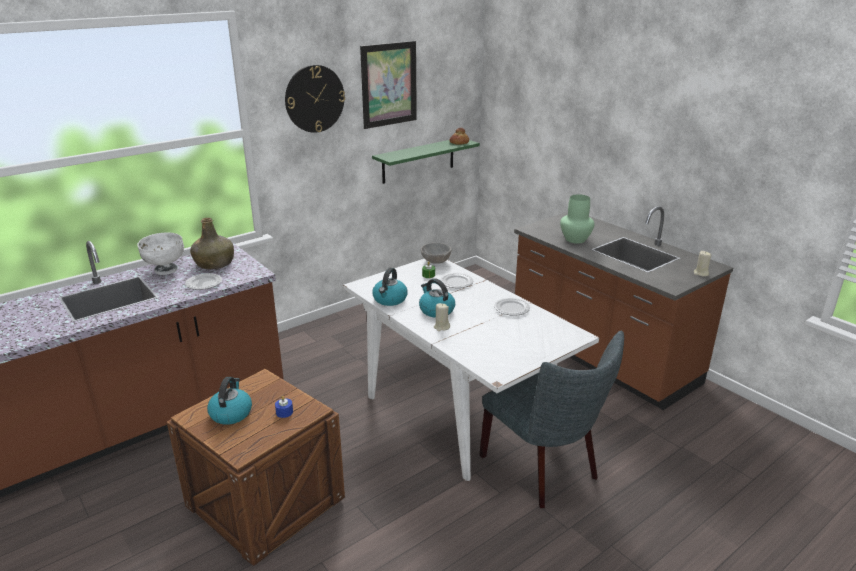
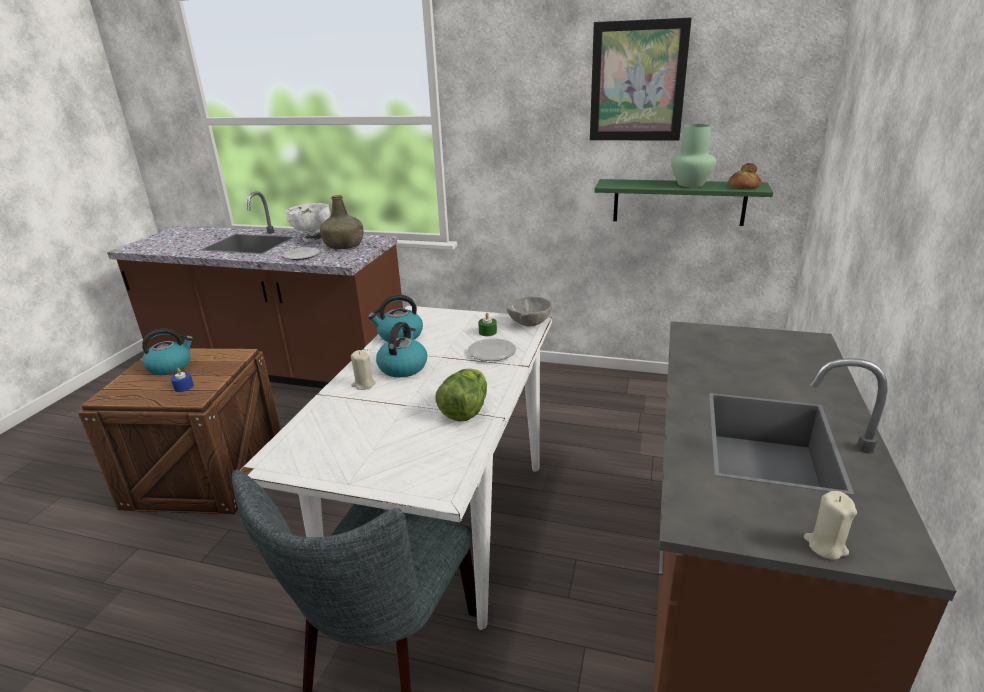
camera: 55 degrees right, 0 degrees up
(314, 99) = (521, 90): wall clock -> none
(511, 309) = (465, 410): plate -> lettuce
(576, 239) = (722, 370): green vase -> green vase (691, 184)

